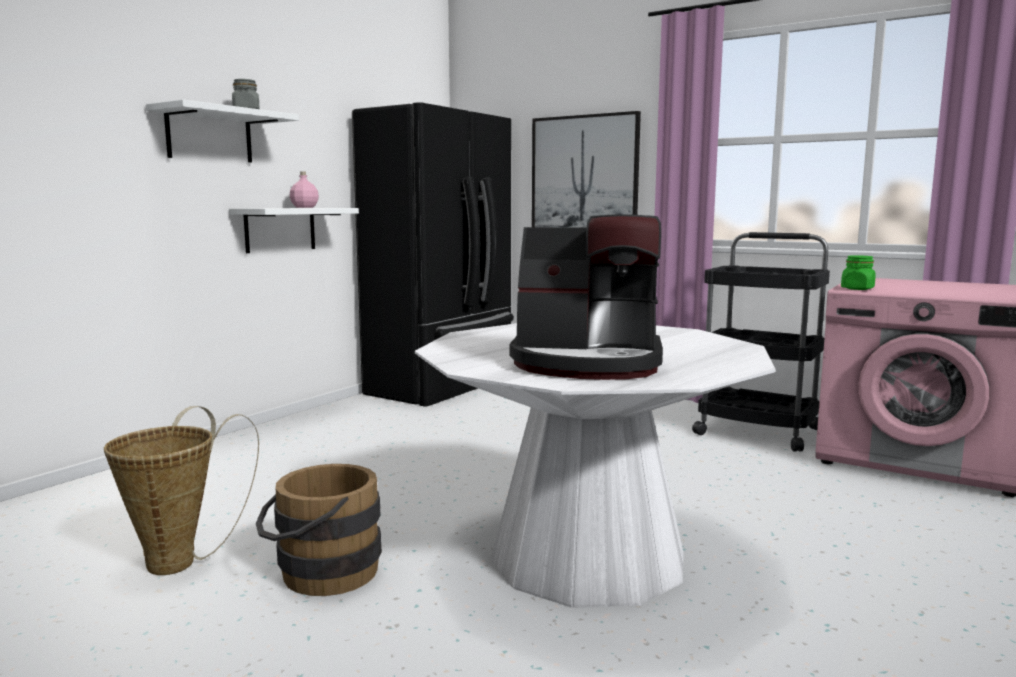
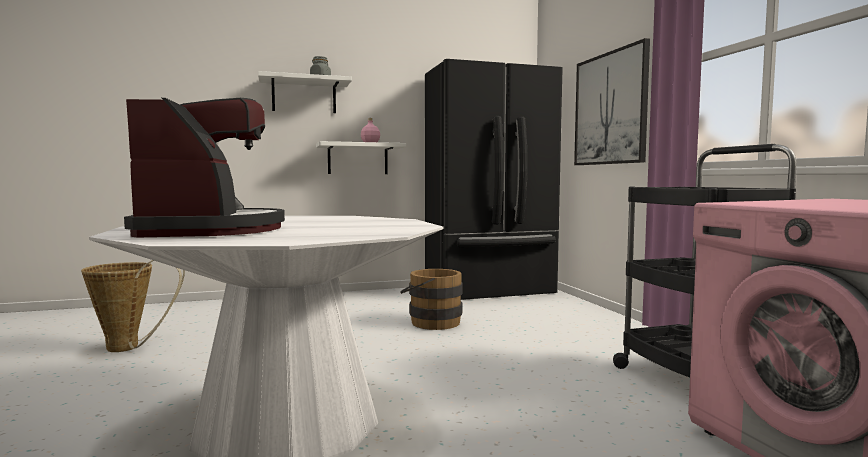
camera: 40 degrees right, 5 degrees down
(320, 574) = (151, 375): brown bucket -> brown bucket (430, 322)
(587, 363) = (212, 230): coffee machine -> coffee machine turned 150 degrees counterclockwise
(857, 289) = (742, 202): green jar -> none

